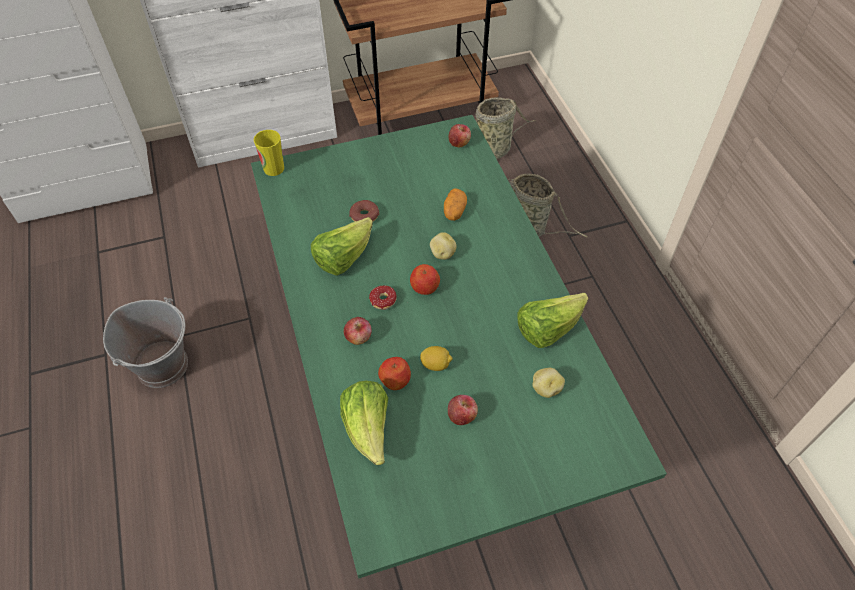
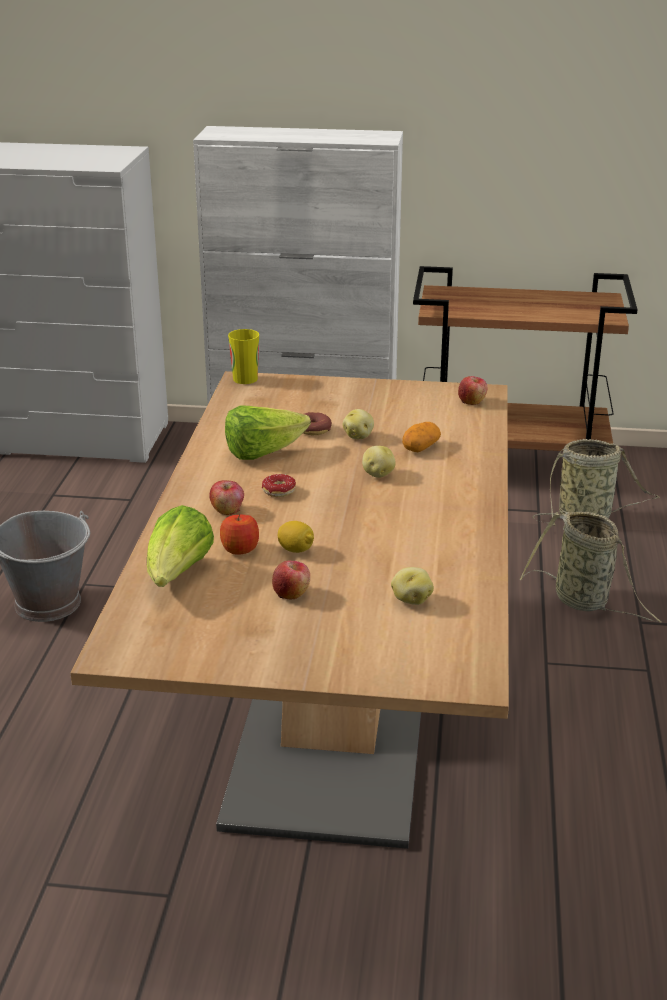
camera: 25 degrees right, 25 degrees down
(402, 212) = (359, 436): none -> potato
(425, 287) = (335, 493): apple -> none
(427, 400) = (333, 725): green dining table -> brown dining table
(547, 329) = (455, 557): lettuce -> none

